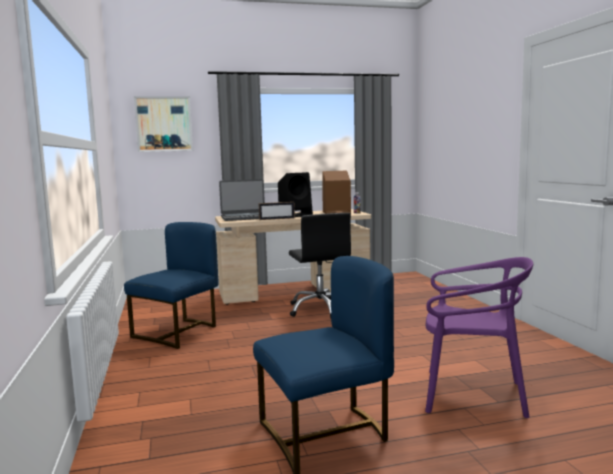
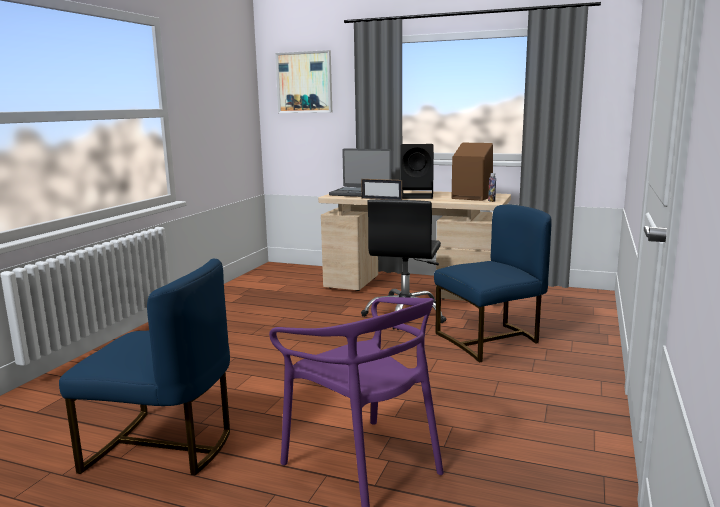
camera: 35 degrees right, 5 degrees up
(178, 332) = (241, 307): blue chair -> blue chair (490, 340)

